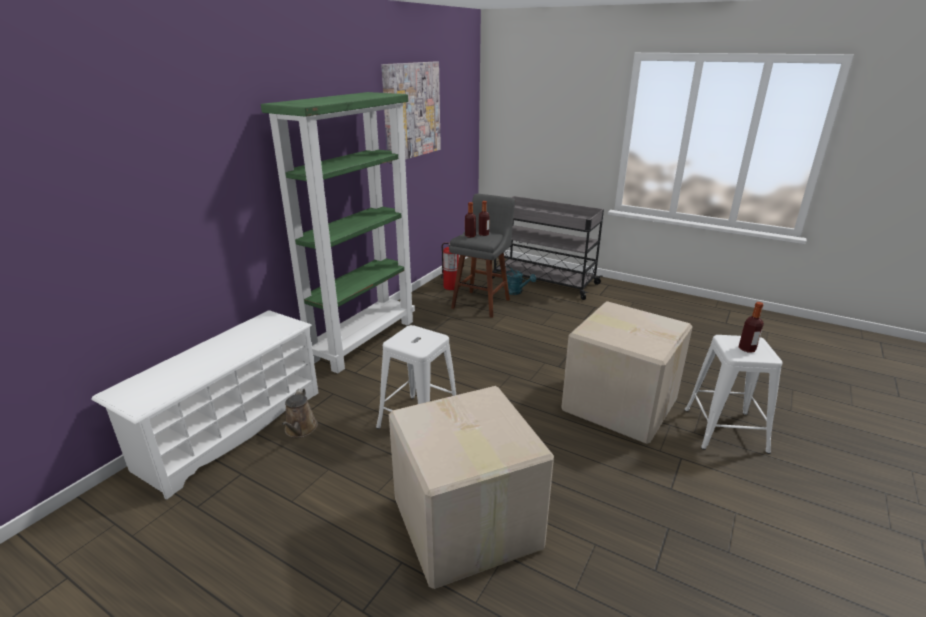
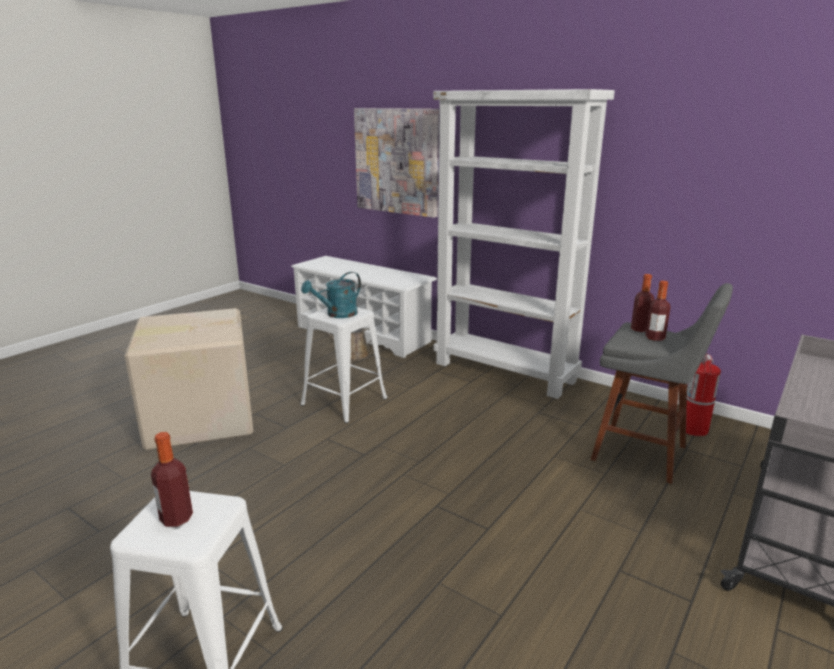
camera: 95 degrees right, 5 degrees down
(363, 340) = (505, 372): green bookcase -> white bookcase
(411, 110) = (722, 127): picture -> picture (397, 161)
(516, 292) = (712, 495): turquoise watering can -> turquoise watering can (337, 314)
(618, 404) = (324, 548): cardboard box -> none

